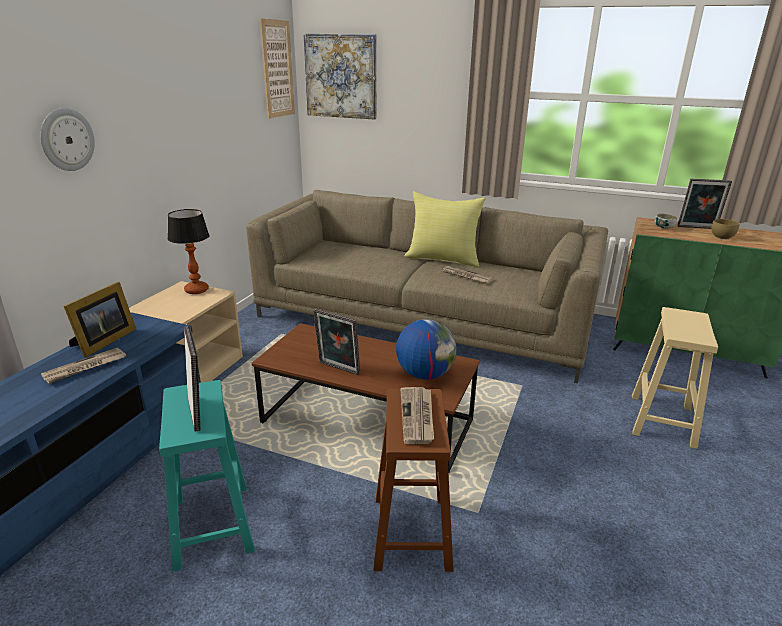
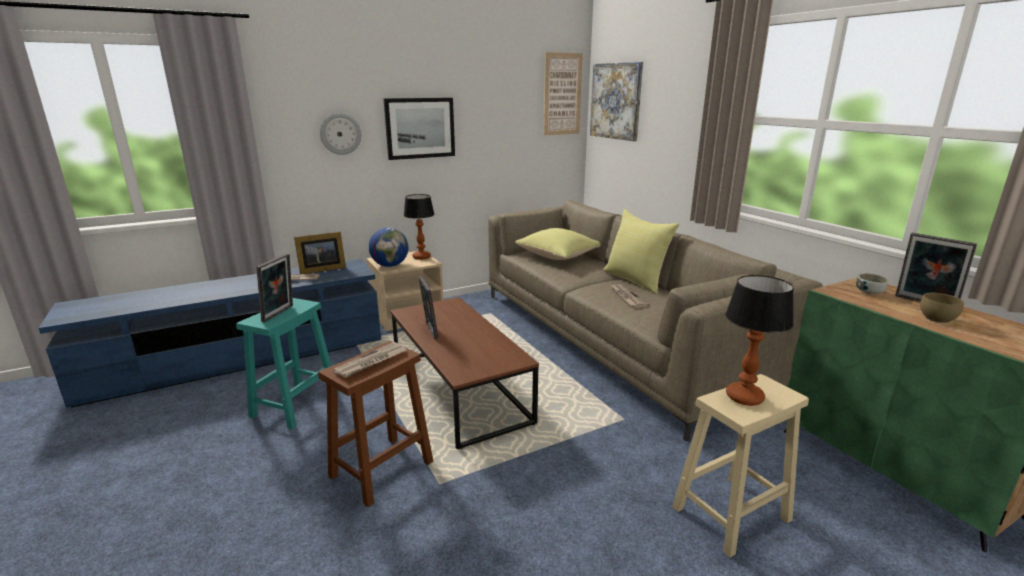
camera: 40 degrees right, 5 degrees down
(157, 121) = (420, 128): none -> picture
(346, 253) = (559, 257): none -> yellow pillow
(425, 374) = (478, 356): globe -> globe (390, 265)
(685, 327) = (744, 397): none -> table lamp

